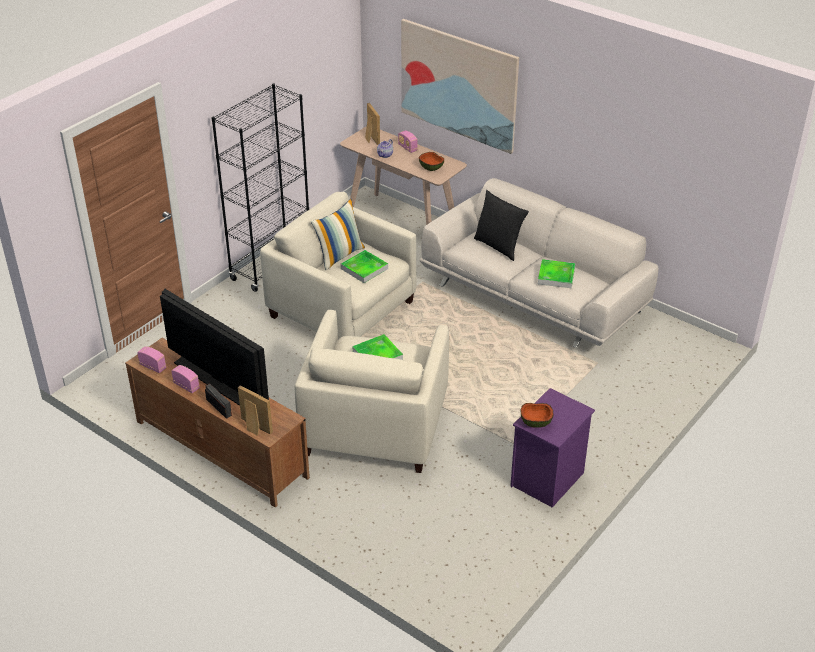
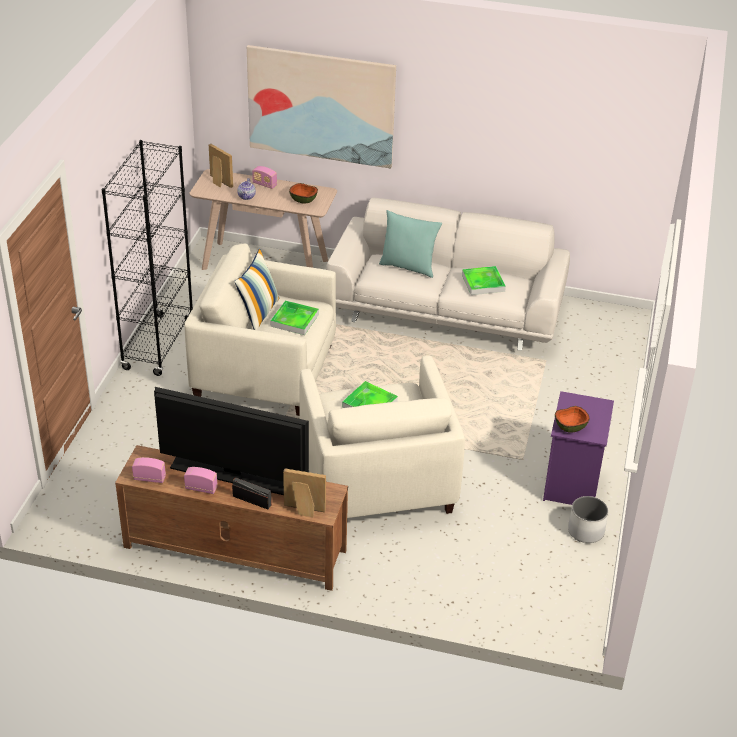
camera: 25 degrees left, 0 degrees up
(498, 246) = (408, 266): black pillow -> turquoise pillow
(531, 525) = (585, 531): none -> white planter

